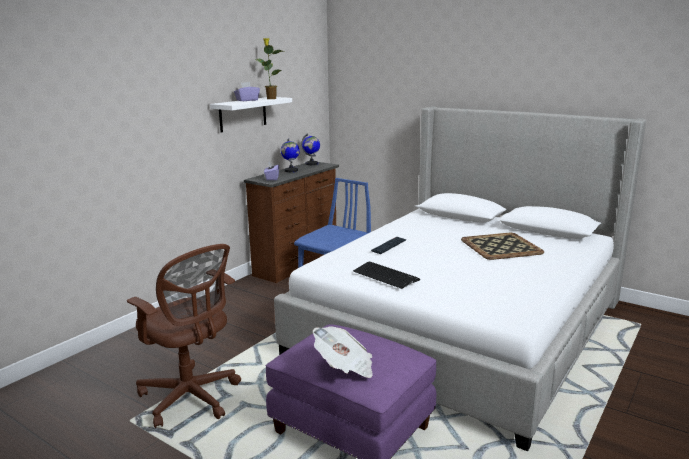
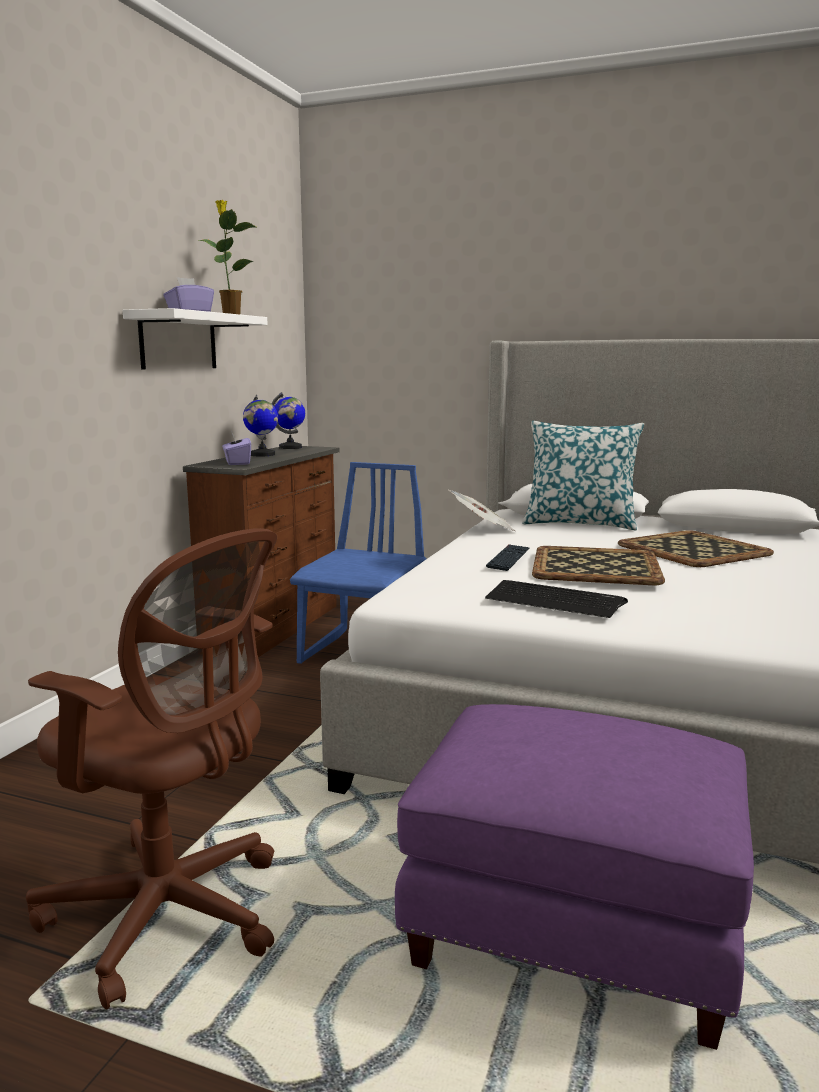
camera: 15 degrees left, 5 degrees down
(344, 366) = (605, 782): newspaper -> newspaper (482, 529)
(430, 255) = (597, 566): none -> tray
(457, 221) = (580, 523): none -> pillow

